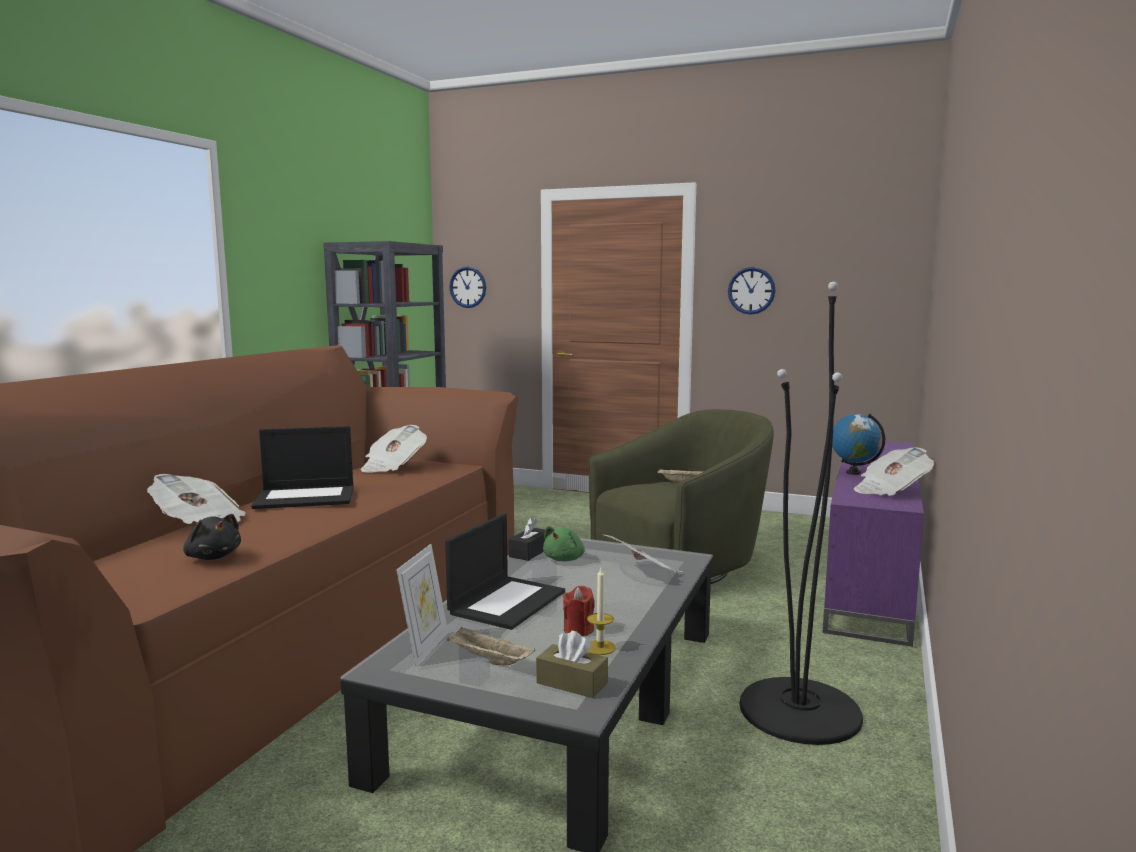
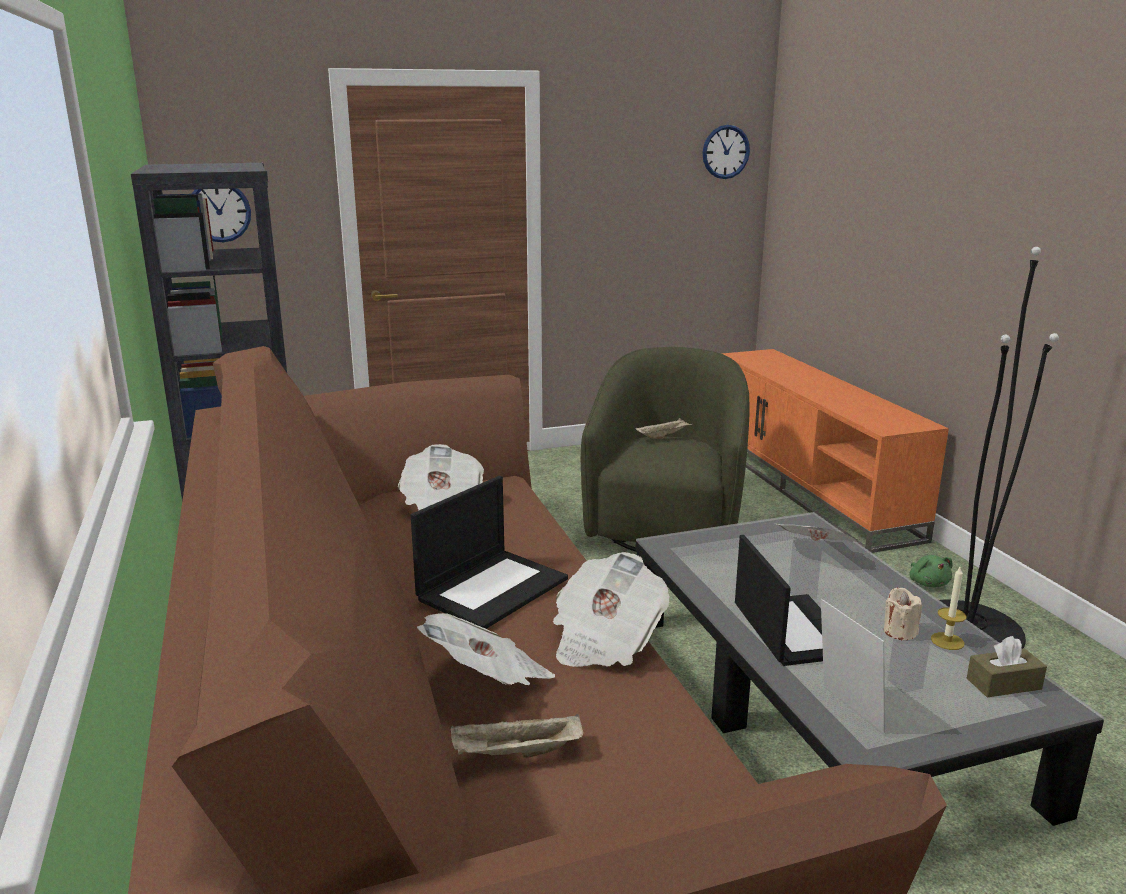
camera: 40 degrees left, 10 degrees up
(213, 557) = (627, 713): black plush toy -> none
(488, 660) = (913, 695): beige tray -> beige tray (516, 754)
(529, 552) = (683, 565): black tissue box -> none
(565, 559) = (728, 561): green plush toy -> green plush toy (928, 583)
(578, 630) = (899, 632): red candle -> beige candle
(751, 290) = (604, 202): wall clock -> wall clock (725, 152)
(853, 472) = (817, 395): globe -> none
(871, 578) = (811, 488): purple tv stand -> orange tv stand
(890, 491) = (882, 410): newspaper -> newspaper (604, 639)

